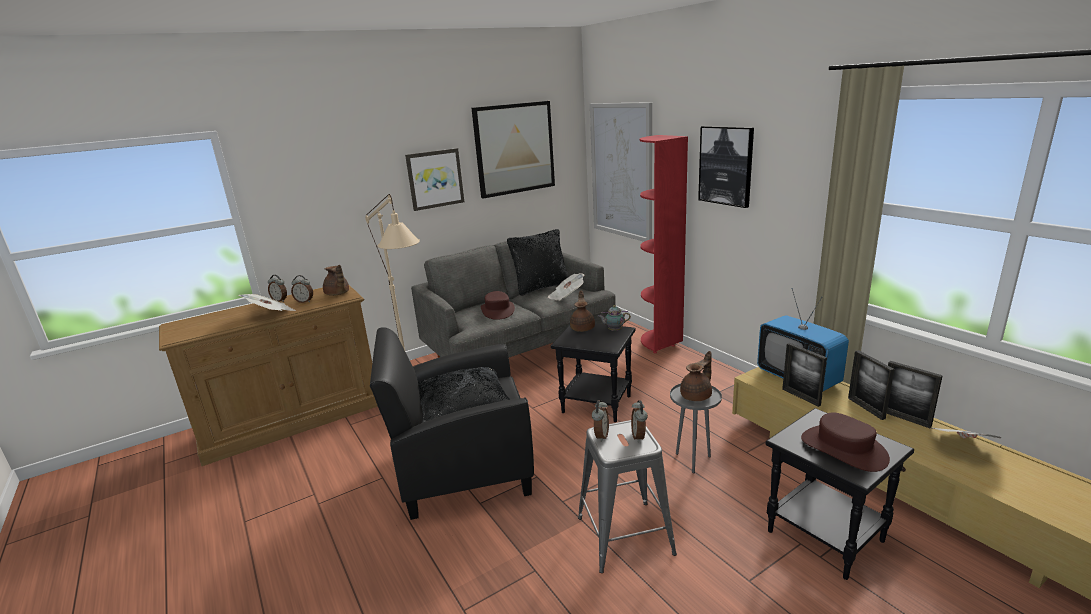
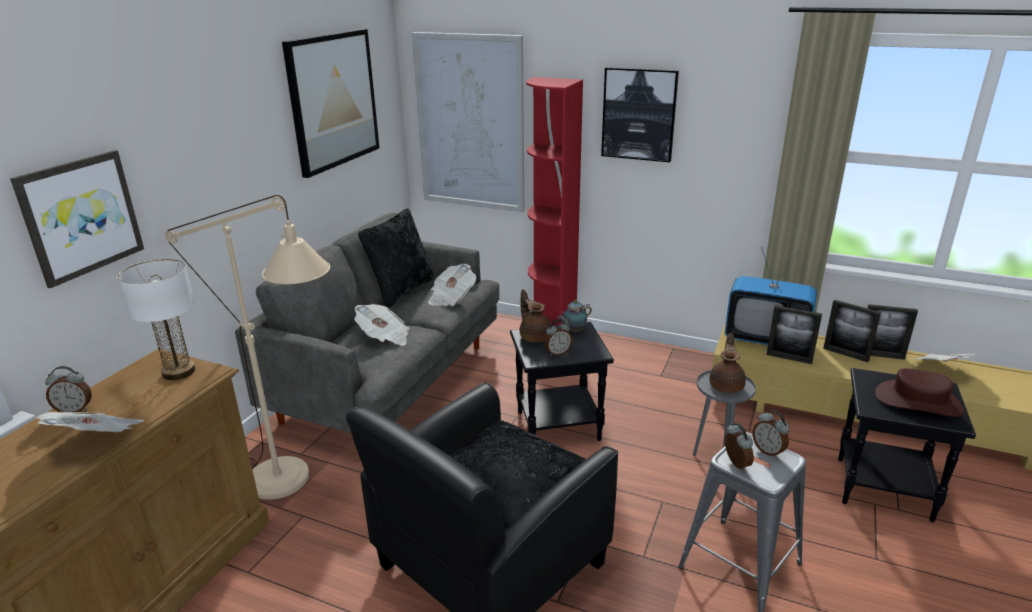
camera: 35 degrees left, 5 degrees up
(305, 301) = (133, 400): alarm clock -> alarm clock (557, 353)
(337, 294) = (178, 372): brown teapot -> table lamp
(435, 179) = (247, 156): picture -> picture (81, 216)
(497, 311) = (384, 337): brown hat -> newspaper

